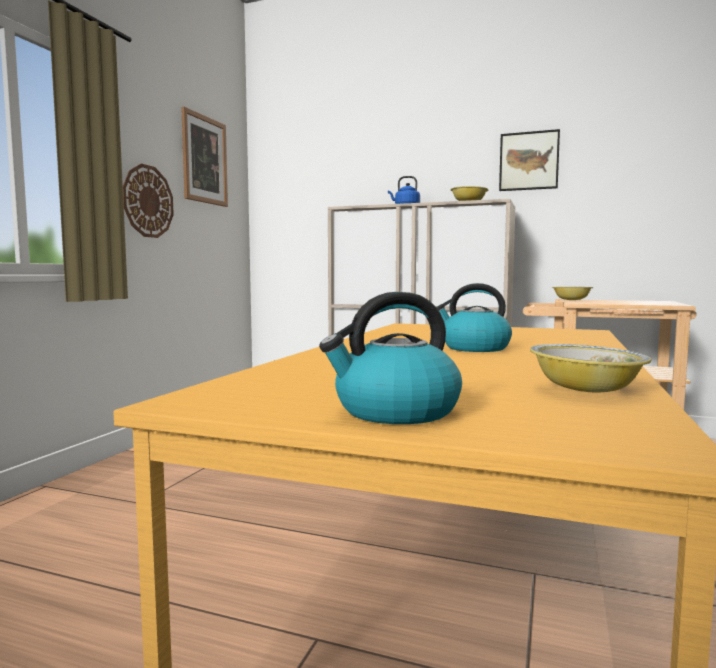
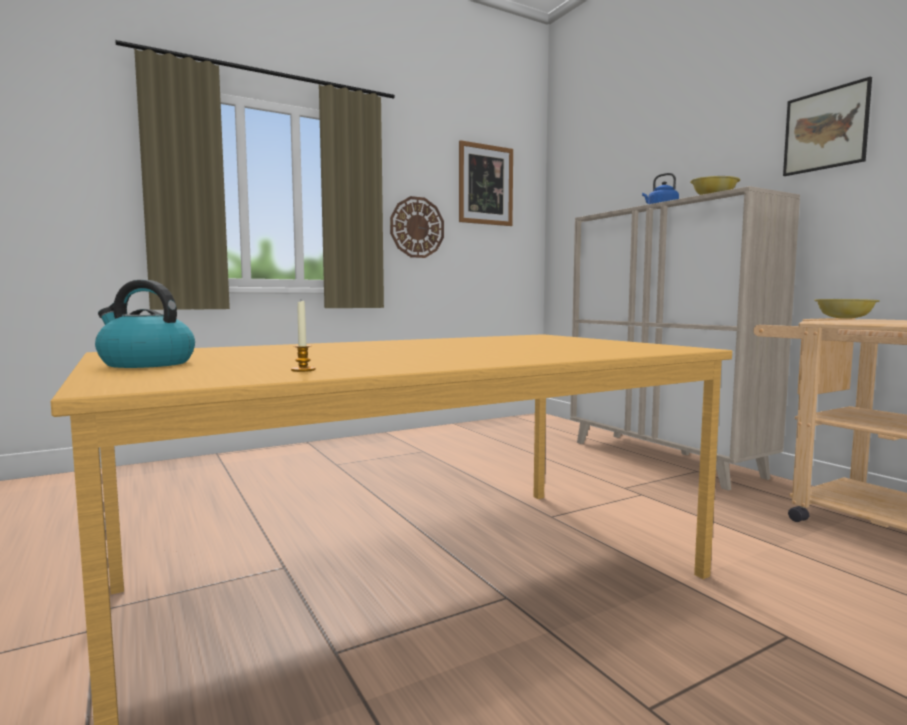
camera: 40 degrees right, 0 degrees up
(474, 348) = (448, 349): kettle -> none
(586, 390) = (303, 370): bowl -> candle

